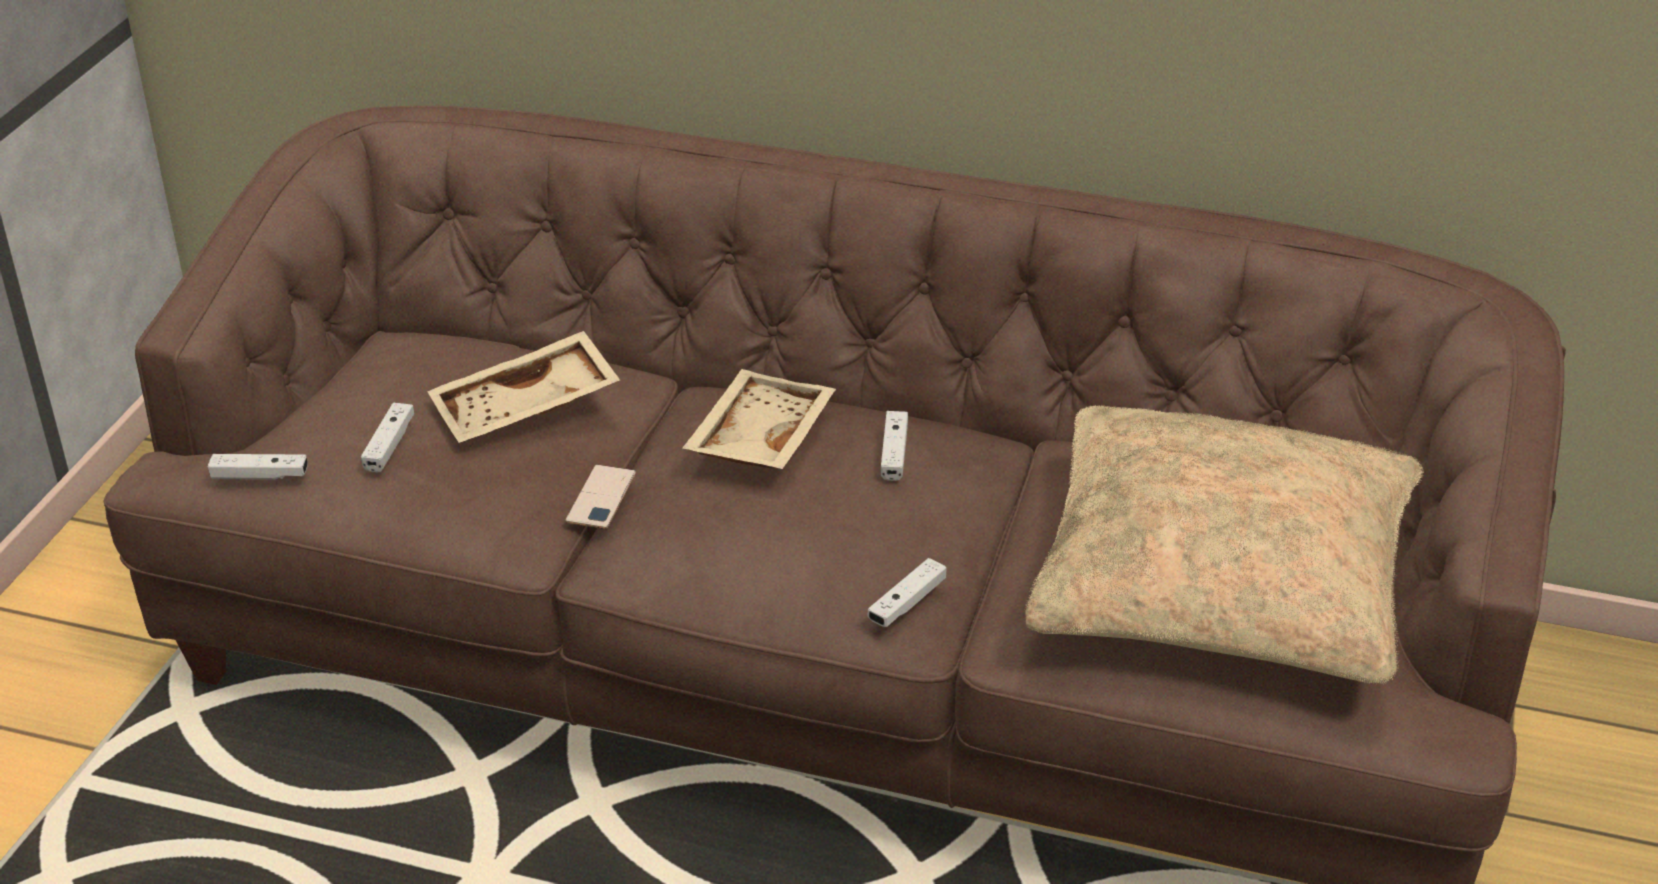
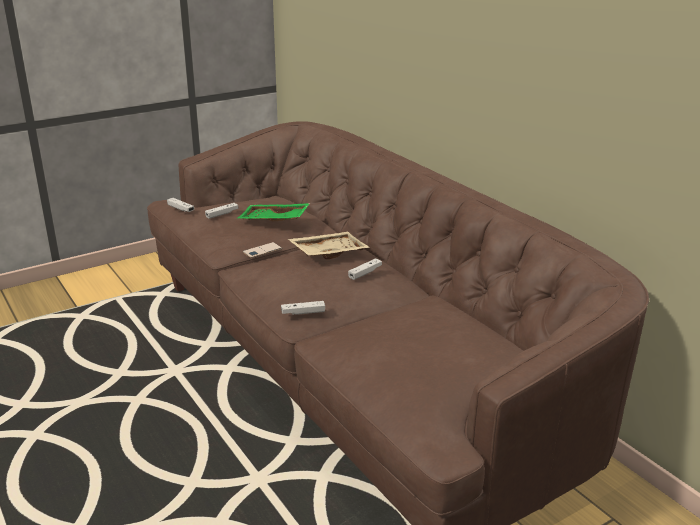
camera: 40 degrees right, 10 degrees down
(526, 409) = (273, 220): beige tray -> green tray
(1223, 583) = (419, 354): beige pillow -> none

